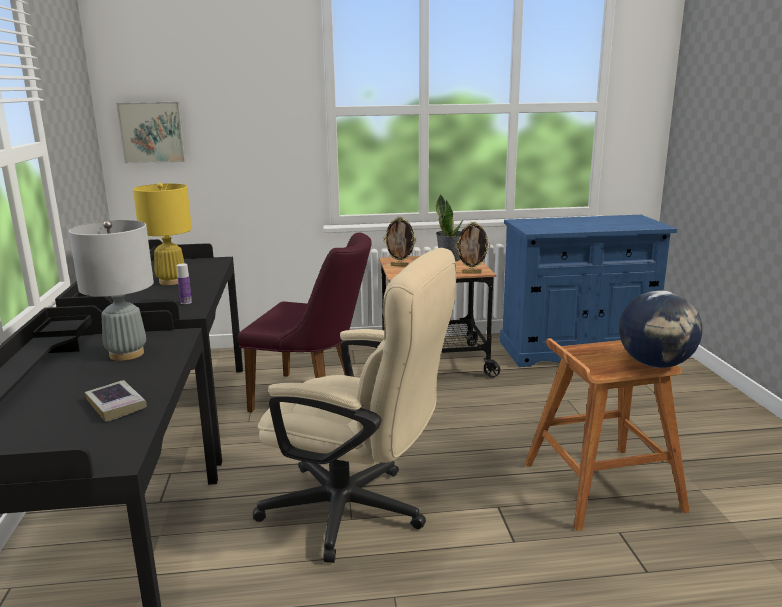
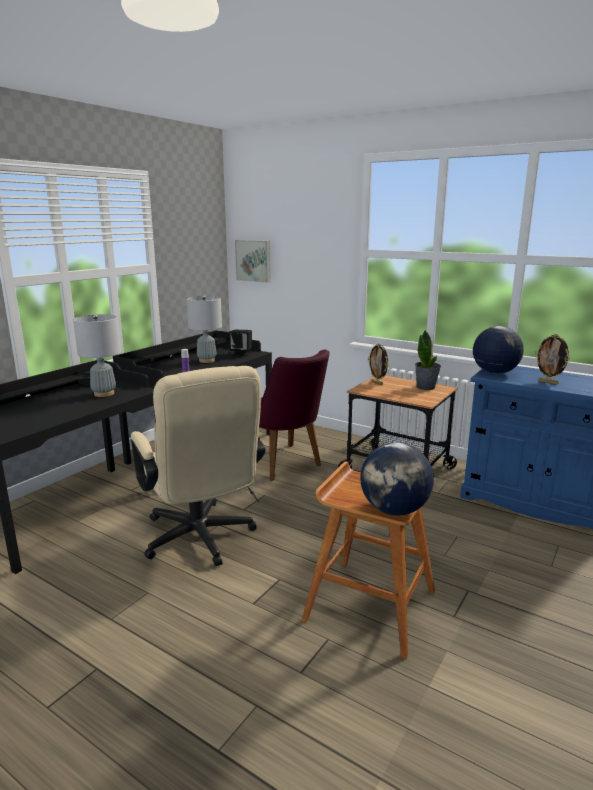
camera: 40 degrees right, 0 degrees up
(116, 405) = (49, 416): book -> none
(171, 282) = (207, 361): yellow table lamp -> grey table lamp
(198, 265) = (241, 354): none -> black speaker
(471, 273) = (416, 401): picture frame -> picture frame (548, 382)
(532, 227) = (494, 373): none -> globe

